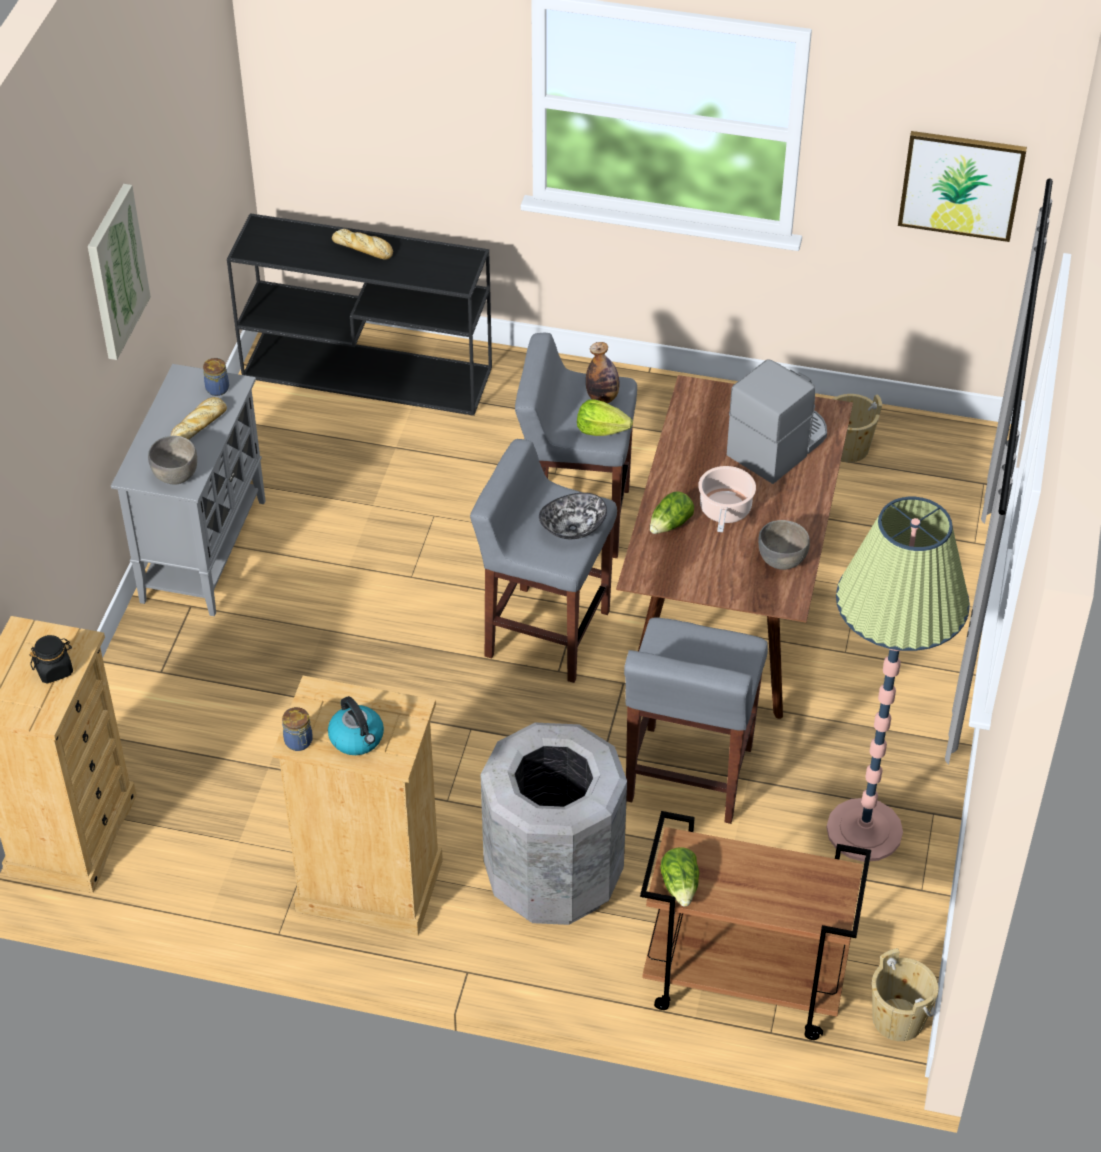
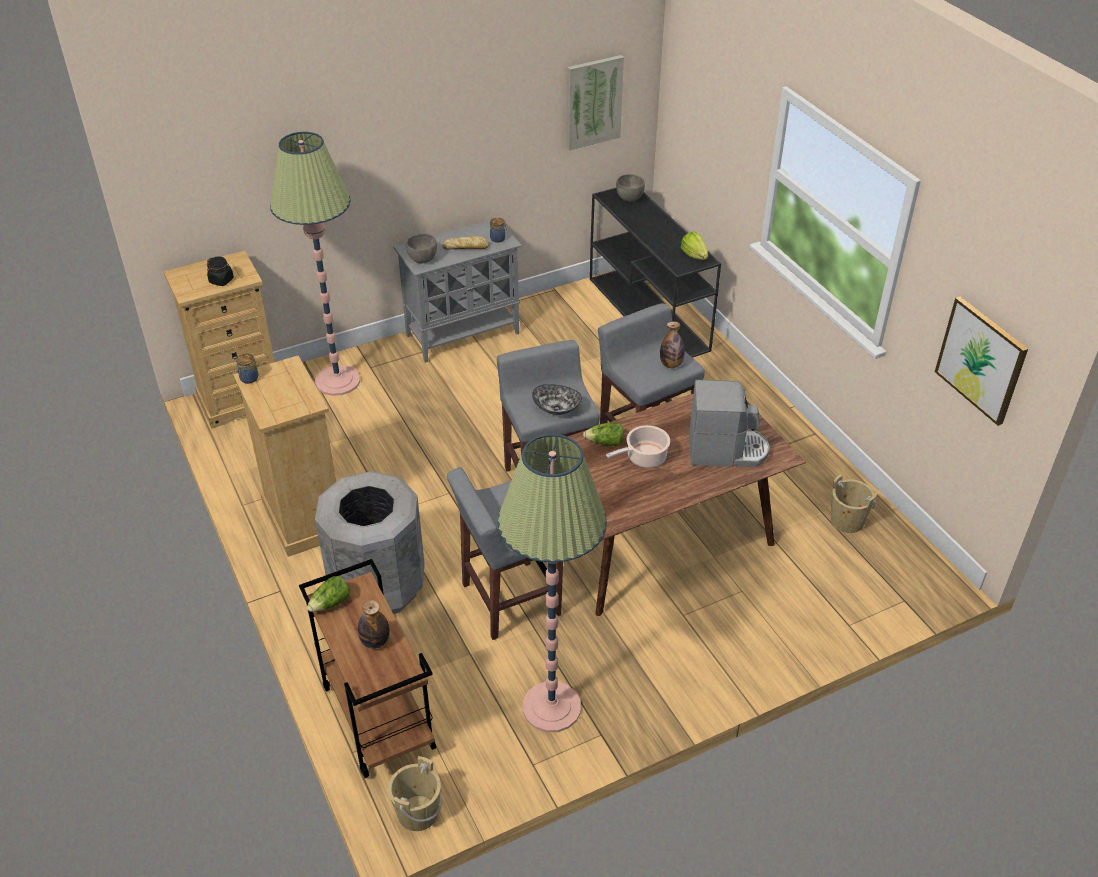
camera: 50 degrees right, 5 degrees down
(116, 271) = (445, 122): picture -> picture (593, 102)
(149, 718) = (337, 381): none -> floor lamp
(357, 738) = (271, 396): kettle -> none
(364, 249) = (660, 227): bread -> none
(601, 430) = (645, 377): lettuce -> lettuce (694, 255)
(772, 878) = (375, 641): none -> bottle
(782, 561) = (633, 503): grey bowl -> grey bowl (629, 198)

